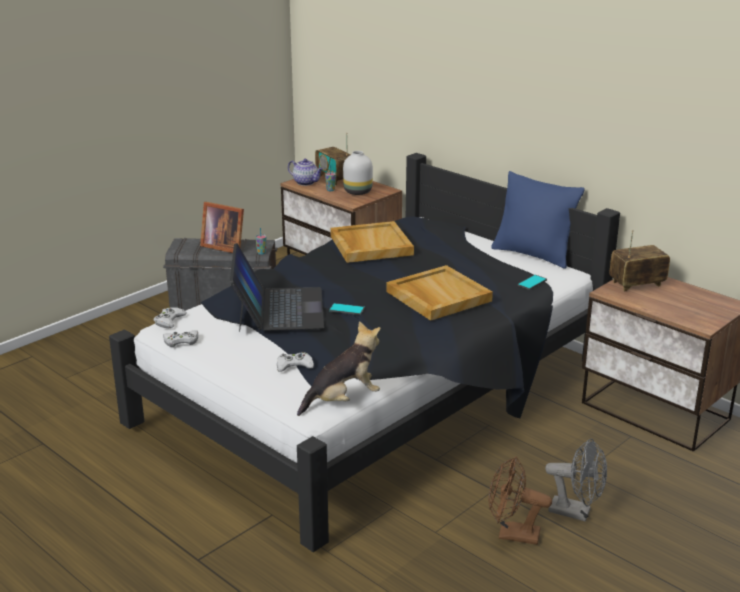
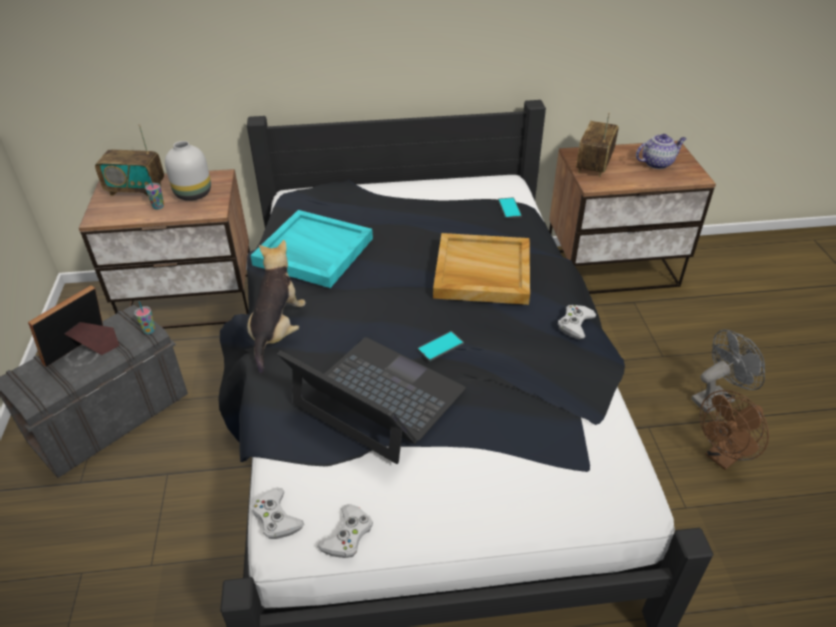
camera: 50 degrees left, 15 degrees up
(223, 246) = (85, 351): picture frame -> picture frame turned 150 degrees clockwise
(294, 366) = (519, 459): white game controller -> white game controller (575, 324)
(306, 182) = (111, 211): teapot -> teapot (657, 163)
(343, 400) = (627, 460): plush toy -> plush toy (277, 332)
(370, 245) = (312, 252): beige tray -> turquoise tray
(533, 255) = (450, 179): blue pillow -> none

